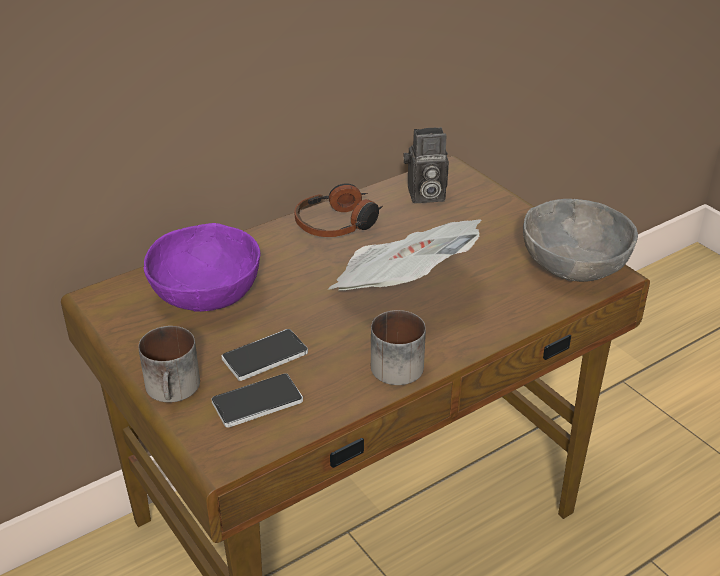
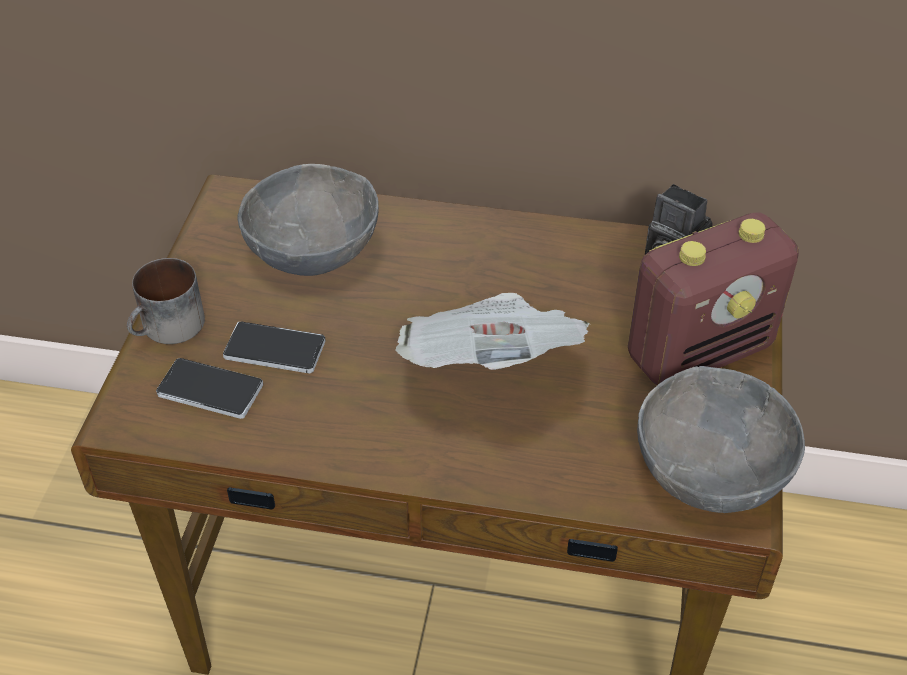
camera: 45 degrees right, 10 degrees up
(207, 293) = (314, 249): purple bowl -> grey bowl
(338, 224) = (530, 250): headphones -> none
(390, 364) = (364, 440): mug -> none
(492, 220) = (700, 351): none -> radio

